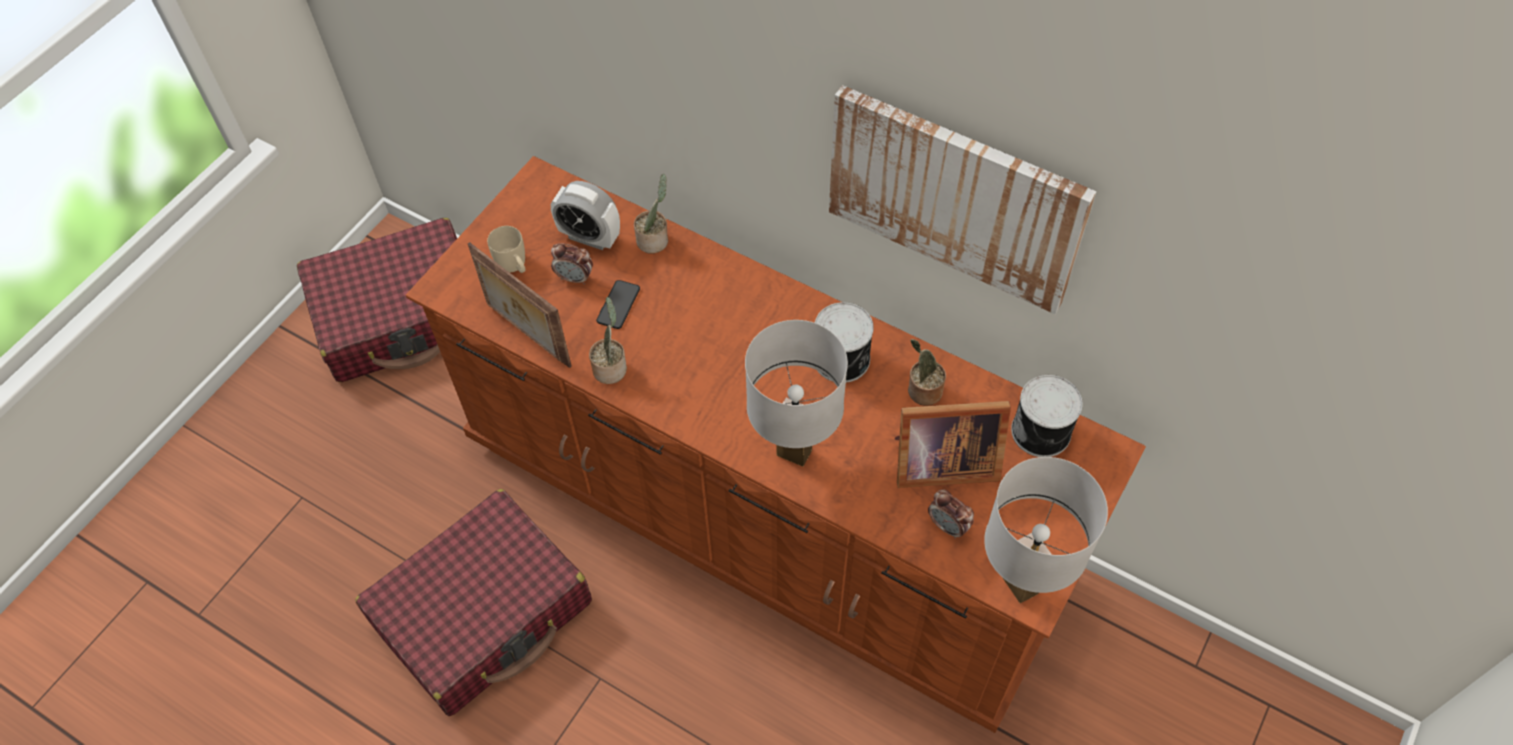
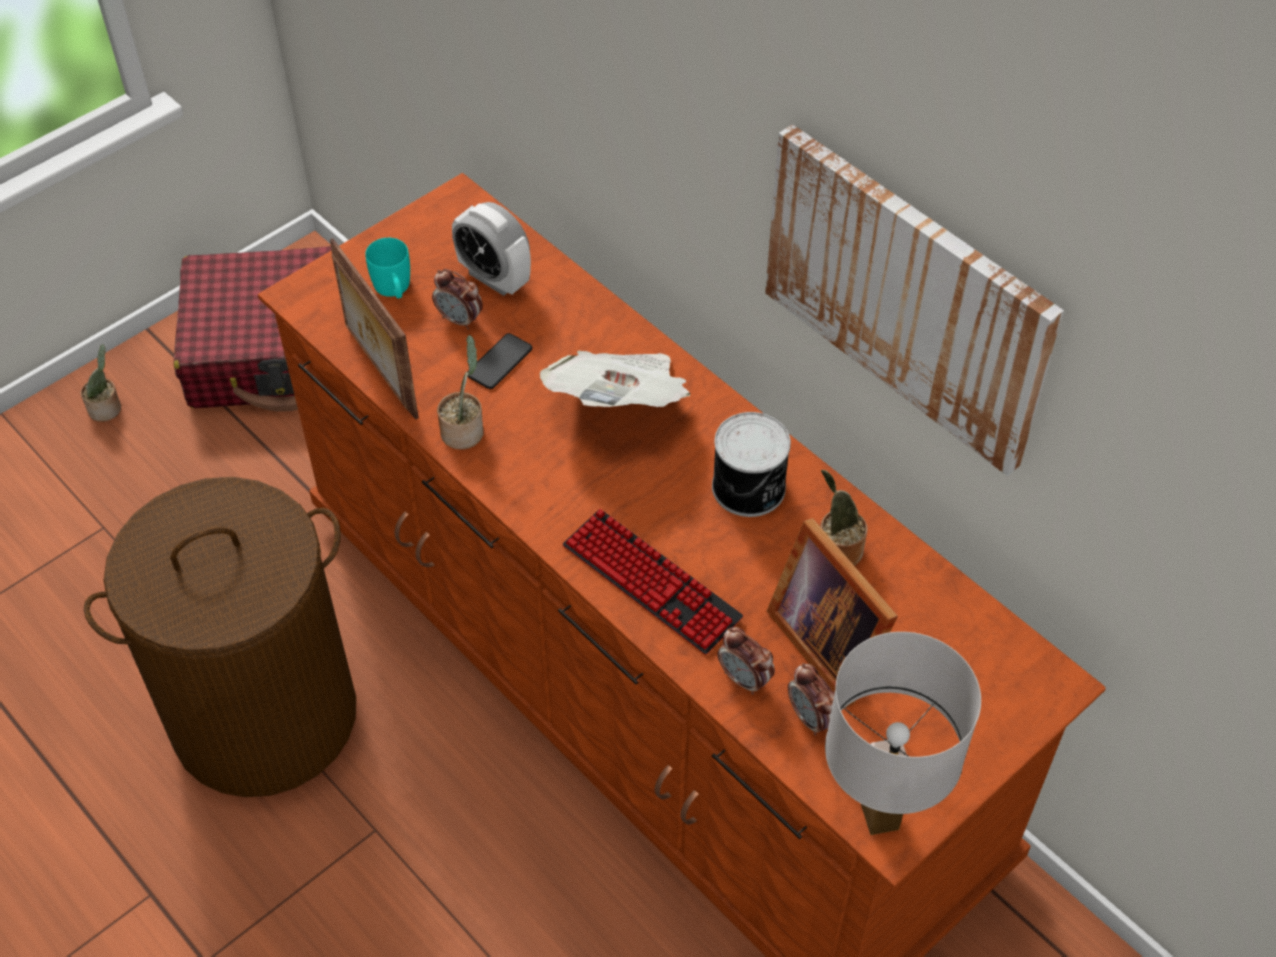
camera: 15 degrees right, 5 degrees down
(484, 612) = (264, 715): red suitcase -> brown laundry basket
(514, 266) = (394, 290): beige mug -> turquoise mug
(654, 240) = (570, 298): potted plant -> potted plant (107, 409)
(722, 316) = (620, 403): none -> newspaper
(795, 452) = (651, 582): white table lamp -> keyboard
(890, 509) = (744, 679): none -> alarm clock
(940, 462) = (829, 640): picture frame -> picture frame turned 45 degrees clockwise
(1042, 431) = (974, 636): can -> none

